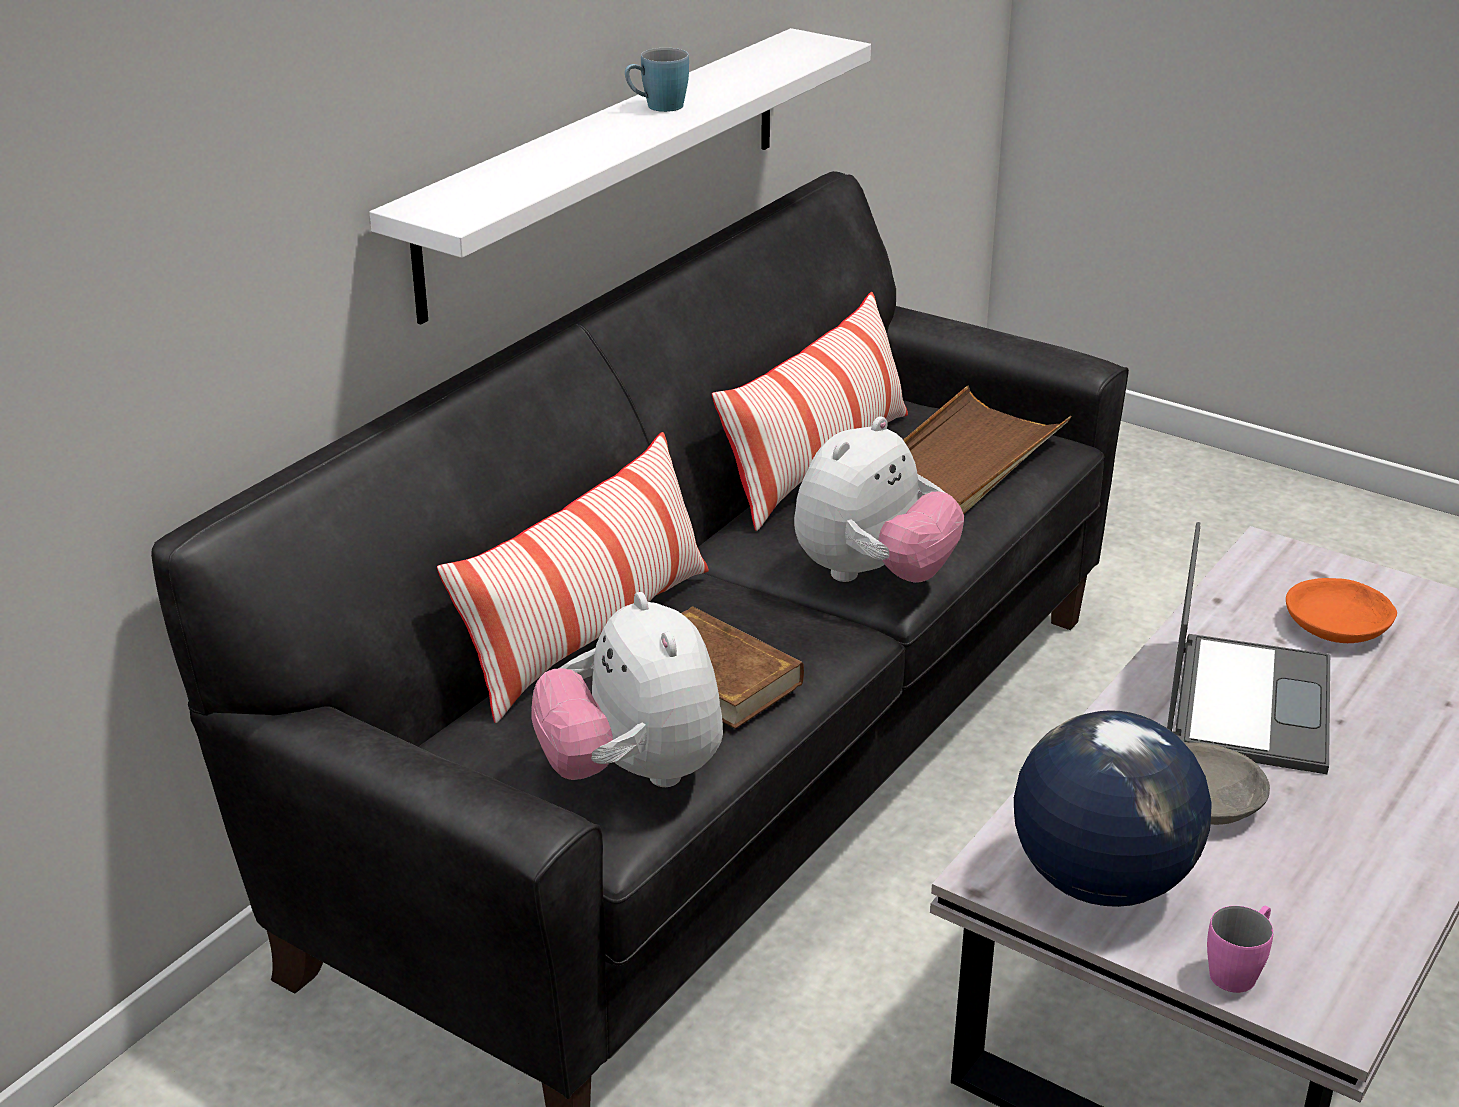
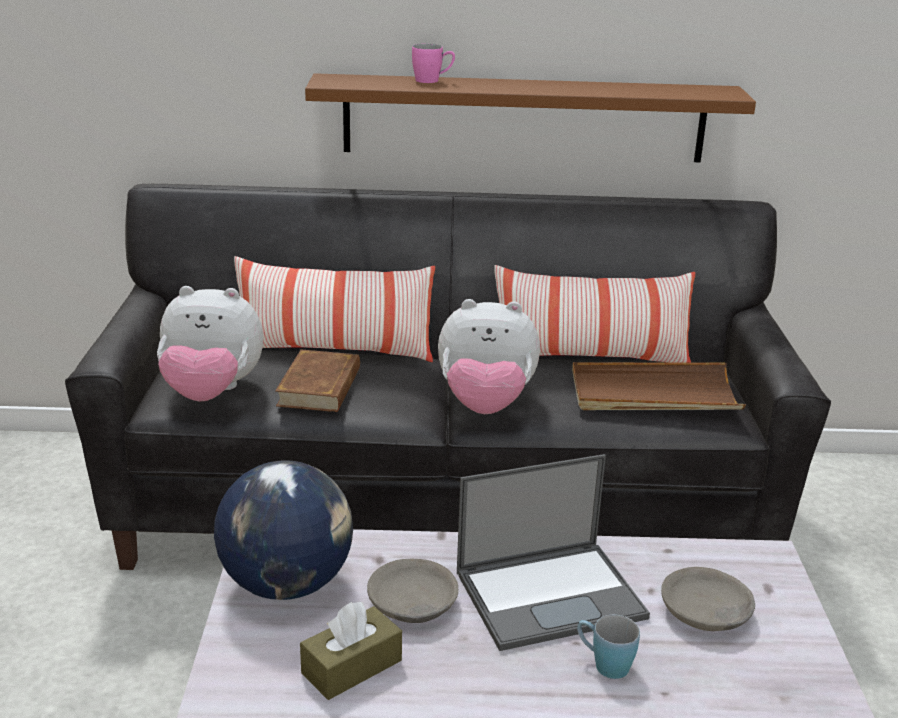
camera: 55 degrees right, 5 degrees down
(608, 167) = (524, 118): white shelf -> brown shelf
(633, 773) = (211, 393): plush toy -> plush toy turned 120 degrees counterclockwise
(657, 107) = (545, 85): blue mug -> blue mug (603, 664)
(1238, 969) = (237, 662): pink mug -> pink mug (433, 81)
(1296, 885) = (352, 667): none -> brown tissue box
(1338, 626) = (706, 613): orange bowl -> grey bowl

